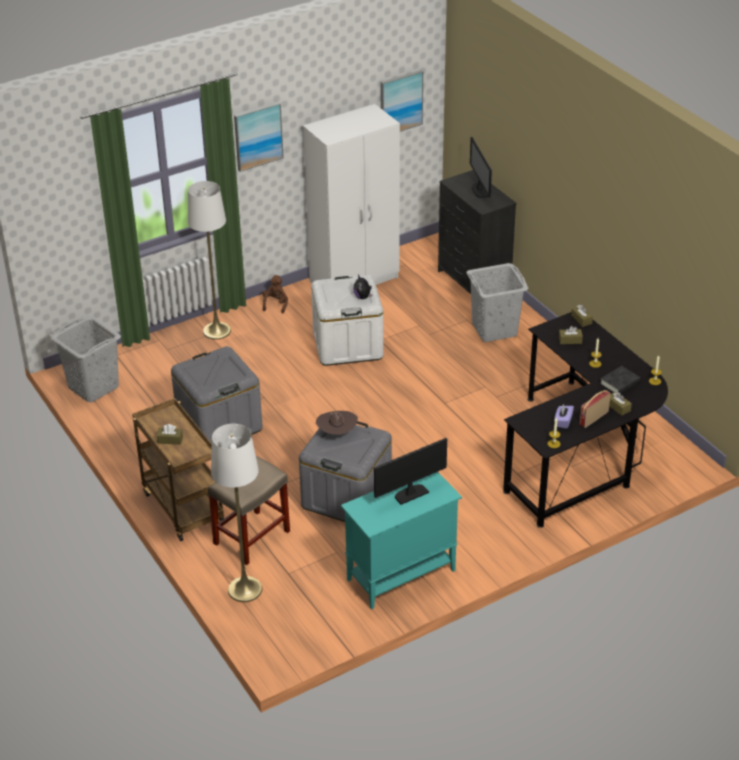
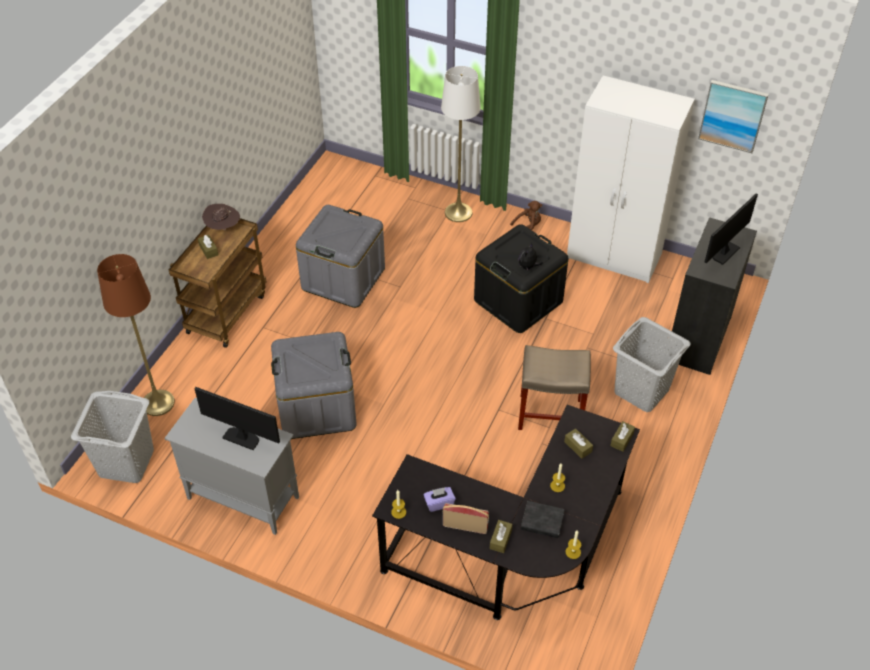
camera: 55 degrees right, 10 degrees up
(93, 387) = (327, 185): grey laundry basket -> grey laundry basket (127, 462)
(245, 589) = (158, 403): white floor lamp -> brown floor lamp
(252, 536) = (222, 373): beige stool -> beige stool (551, 414)
(258, 136) = (554, 59): picture -> none
(337, 433) = (319, 349): brown hat -> brown hat (223, 228)
(347, 345) = (518, 301): white storage box -> black storage box
(400, 576) = (242, 498): turquoise cabinet -> grey cabinet

